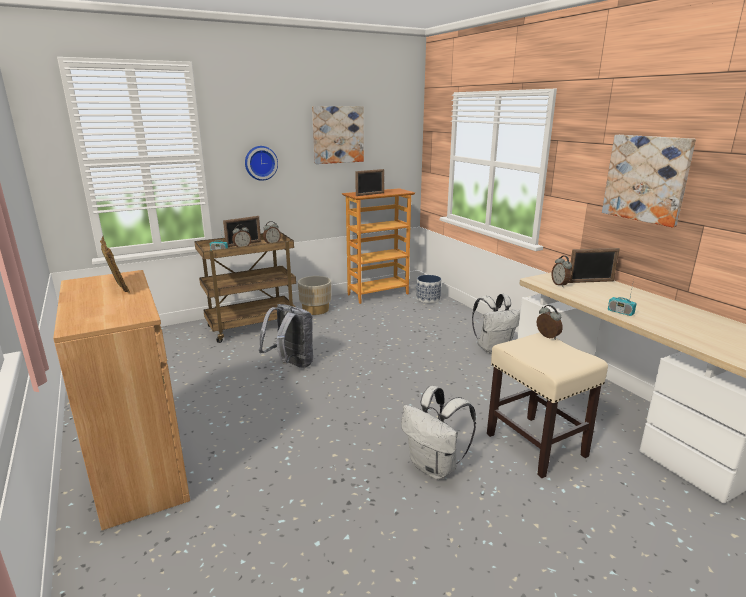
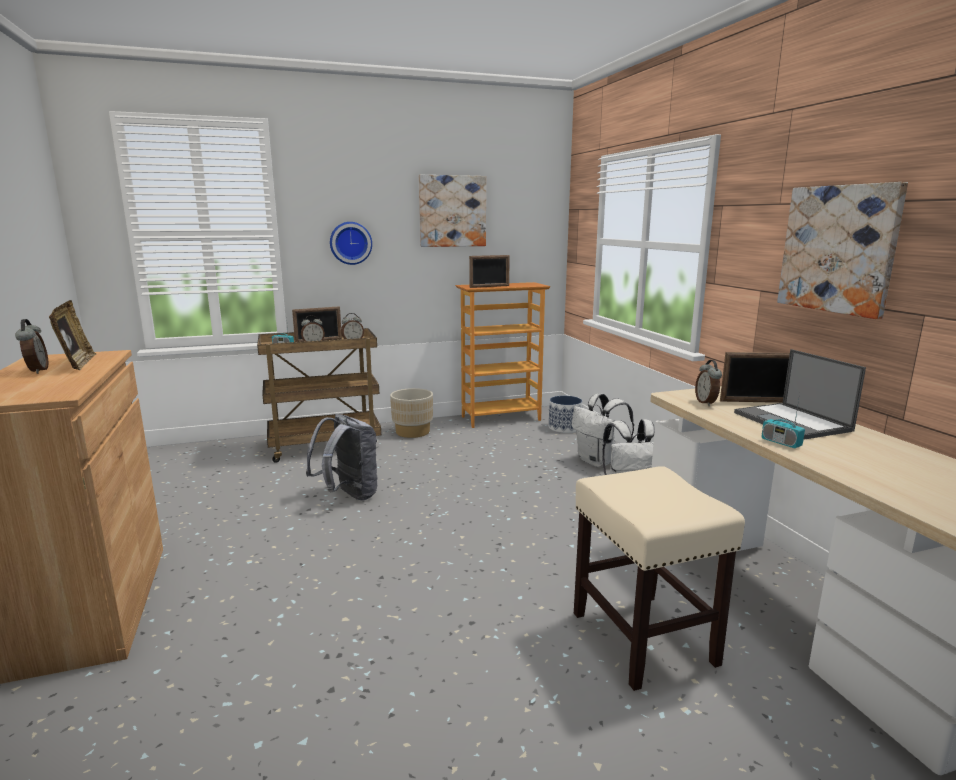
camera: 10 degrees right, 5 degrees down
(435, 467) = (477, 653): white backpack -> white backpack (598, 462)
(547, 337) = (664, 473): alarm clock -> alarm clock (36, 371)
(620, 296) = (793, 422): none -> laptop

